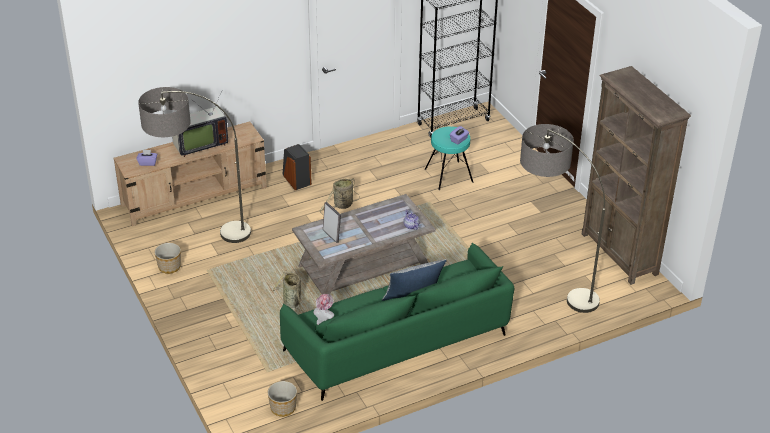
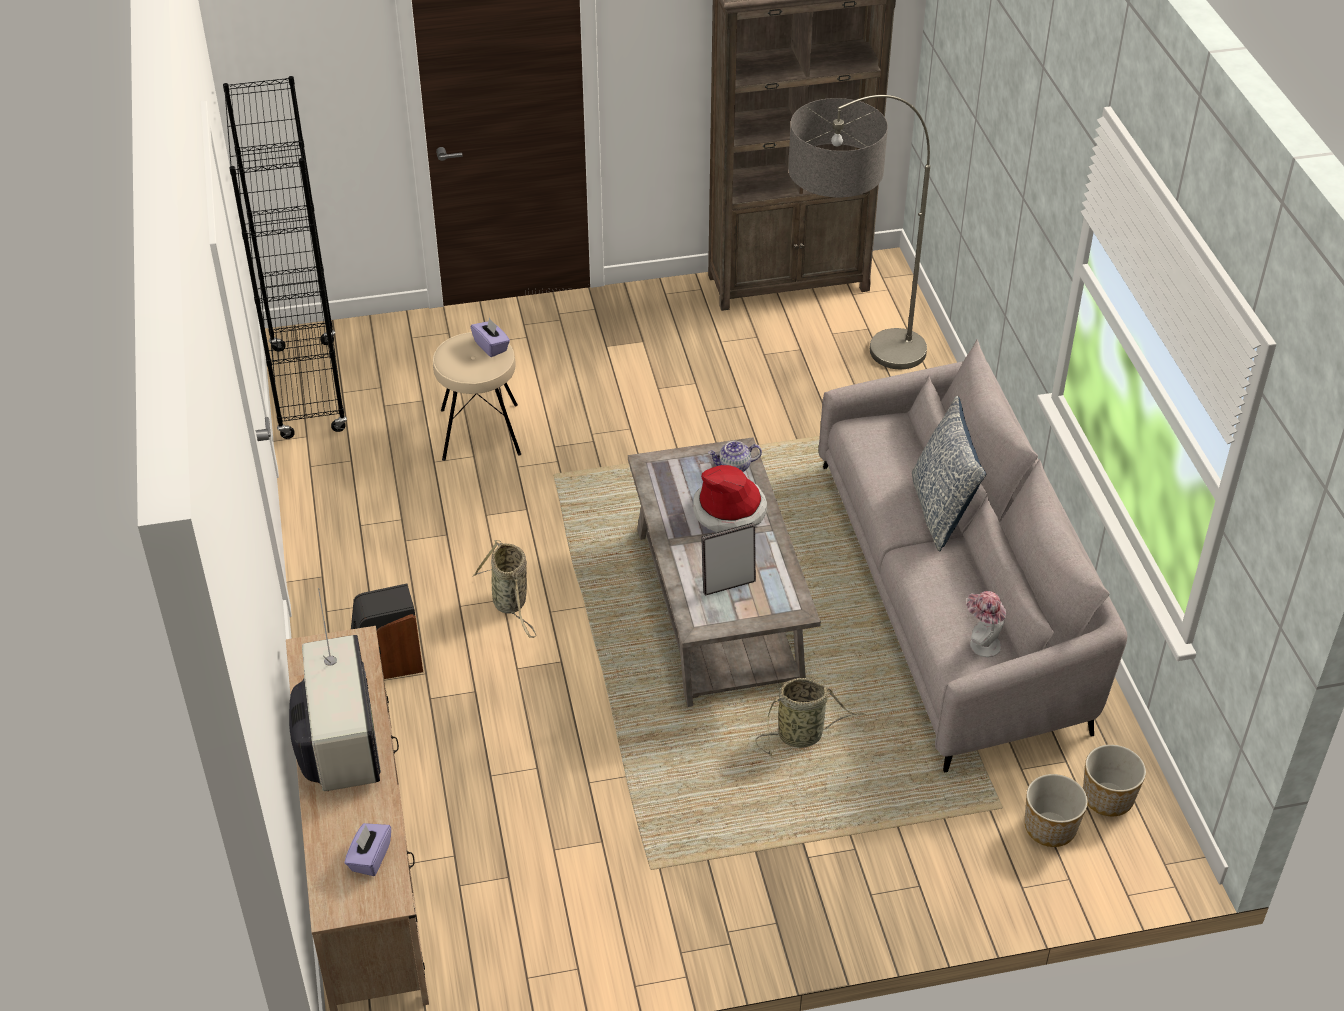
camera: 75 degrees left, 5 degrees up
(169, 267) = (614, 941): planter -> planter (1049, 828)
(198, 236) = (521, 871): floor lamp -> none
(381, 229) = (729, 510): none -> hat
(399, 343) = (954, 597): green sofa -> grey sofa
(449, 175) = (481, 431): turquoise stool -> beige stool

